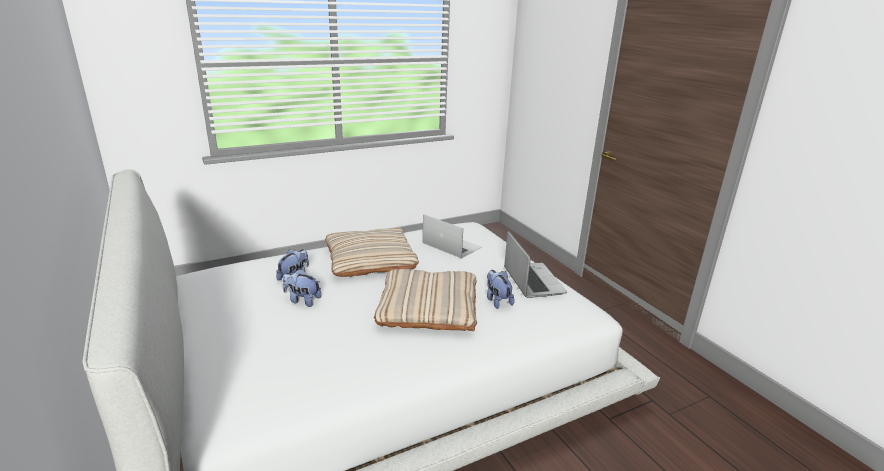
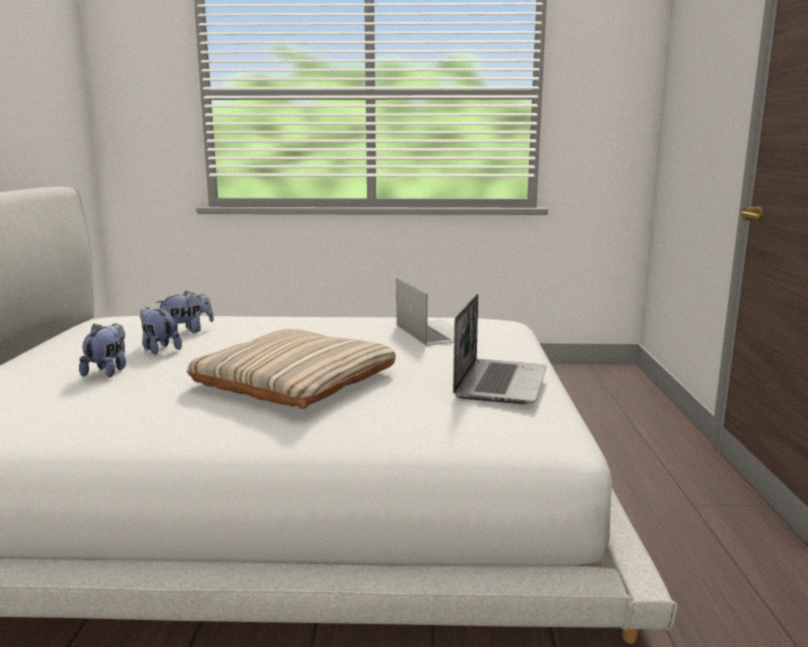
camera: 30 degrees right, 10 degrees down
(370, 258) = (302, 329): beige pillow -> none
(497, 301) = (405, 392): plush toy -> plush toy (108, 371)

